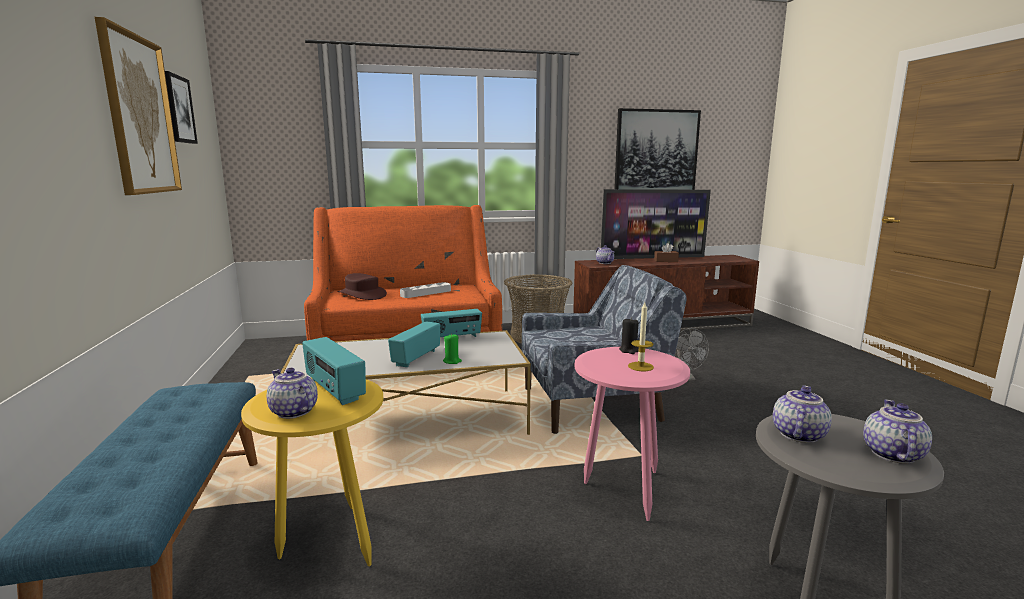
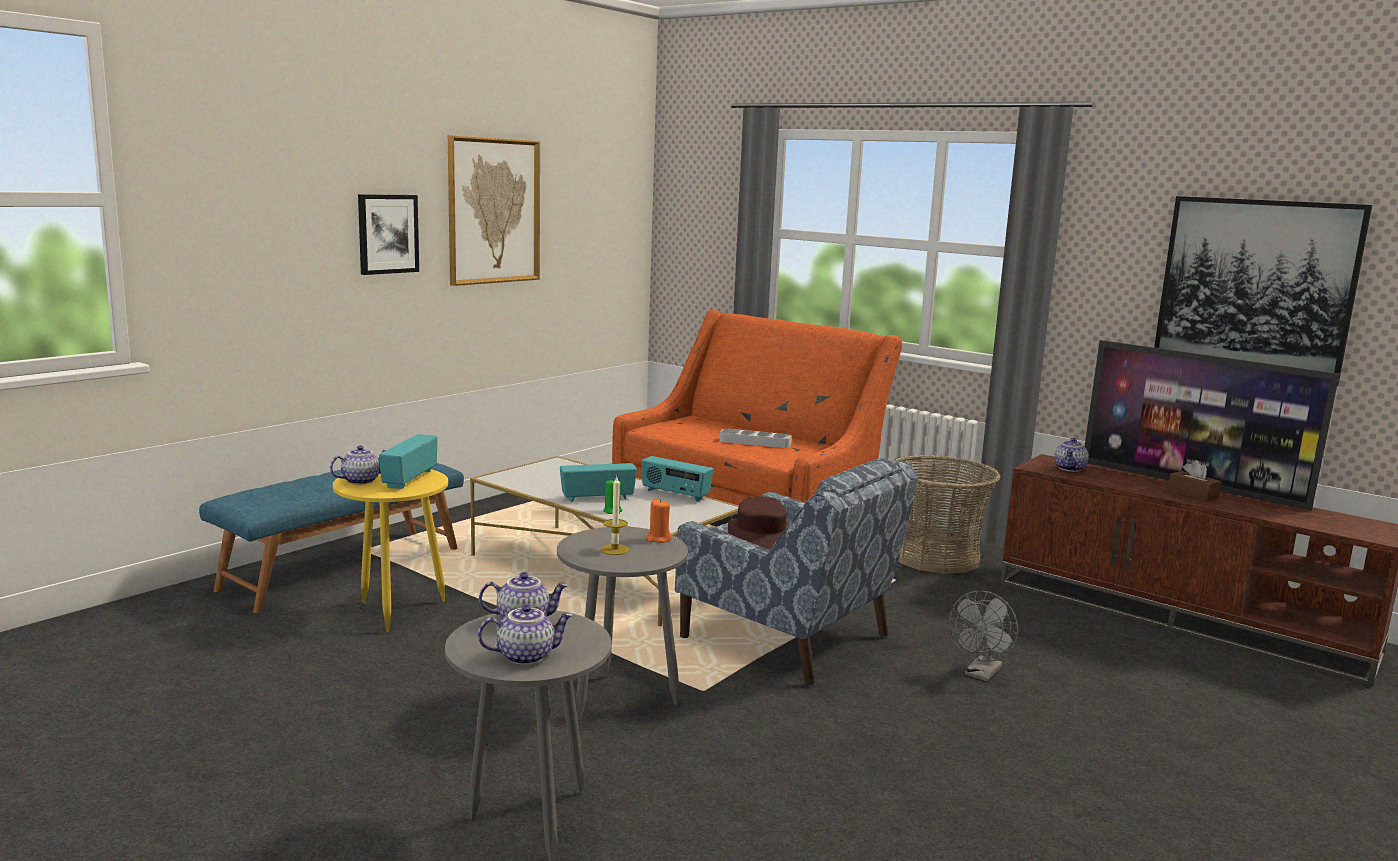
camera: 50 degrees right, 0 degrees up
(178, 109) = (566, 196): picture -> picture (387, 234)
(292, 412) = (361, 481): teapot -> teapot turned 45 degrees clockwise
(362, 294) = (695, 426): brown hat -> brown hat (760, 536)
(624, 490) = (619, 697): pink side table -> grey side table
(629, 350) = (658, 539): black candle -> orange candle

